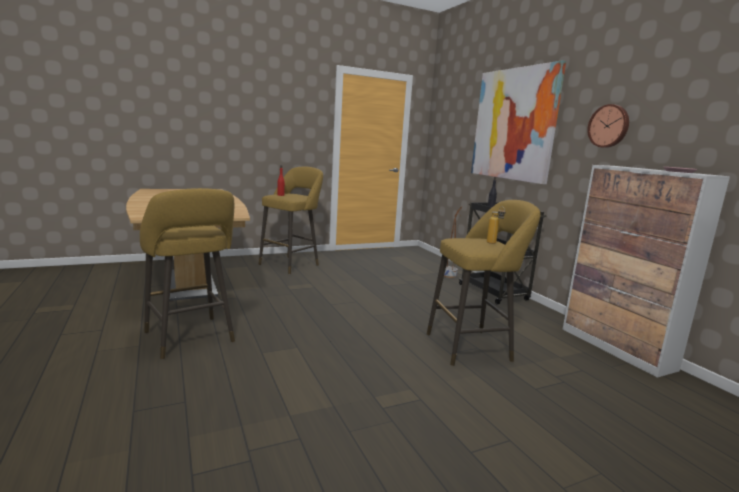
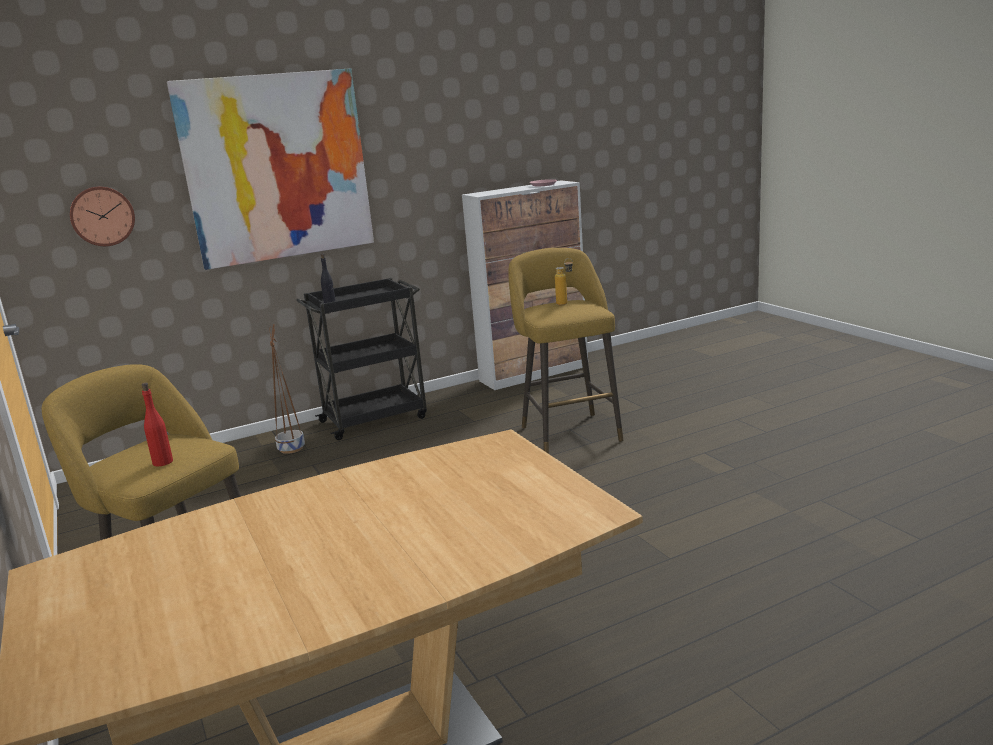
camera: 90 degrees left, 5 degrees up
(191, 339) = (667, 636): yellow stool -> none
(609, 126) = (437, 151): wall clock -> wall clock (102, 216)

